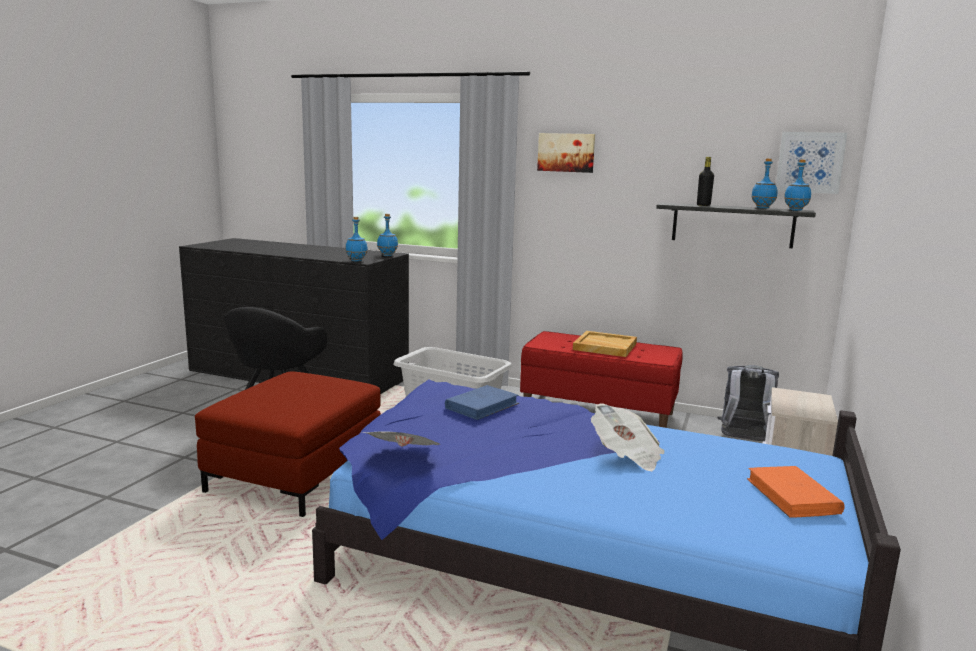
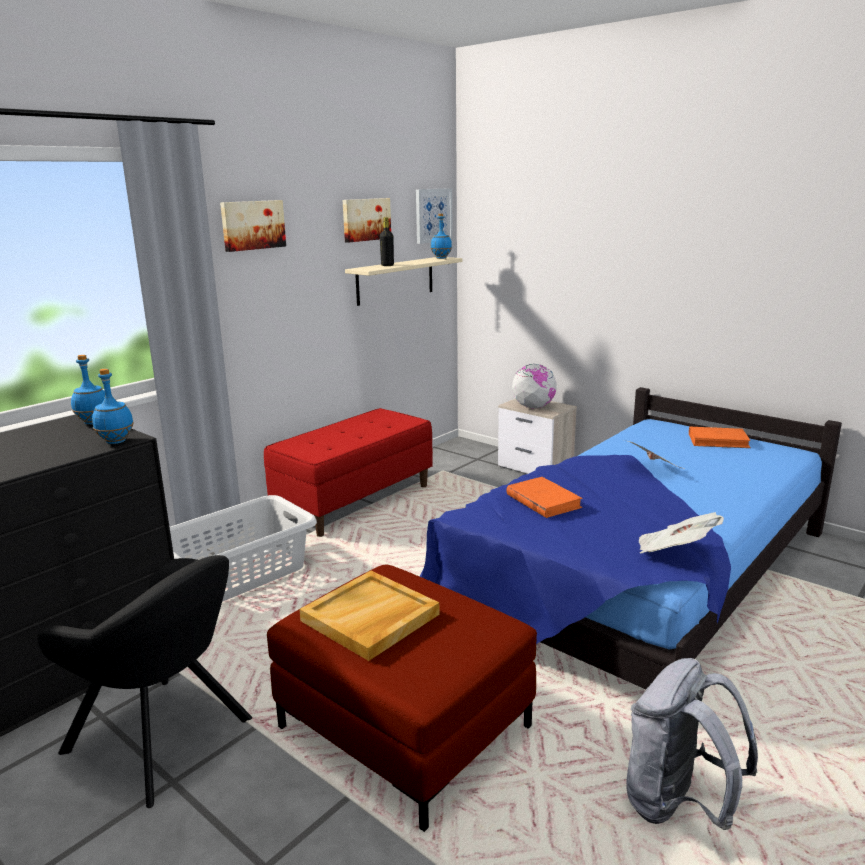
camera: 70 degrees left, 5 degrees up
(482, 406) = (543, 501): blue book -> orange book
(604, 346) = (352, 432): beige tray -> beige tray (370, 618)
(697, 158) = (365, 219): none -> picture
(732, 225) = (395, 280): black shelf -> beige shelf
(744, 440) = (456, 462): grey backpack -> grey backpack (678, 805)
(762, 208) = (420, 260): blue bottle -> none
(792, 402) = (533, 407): none -> globe

